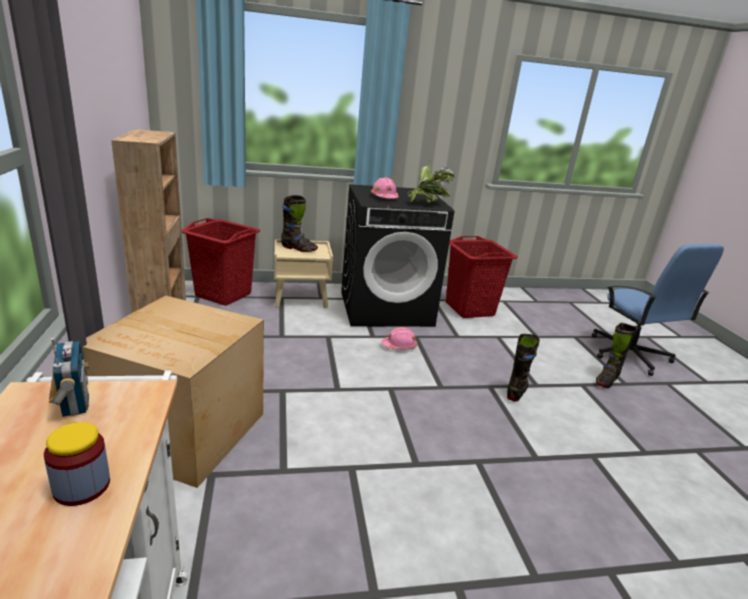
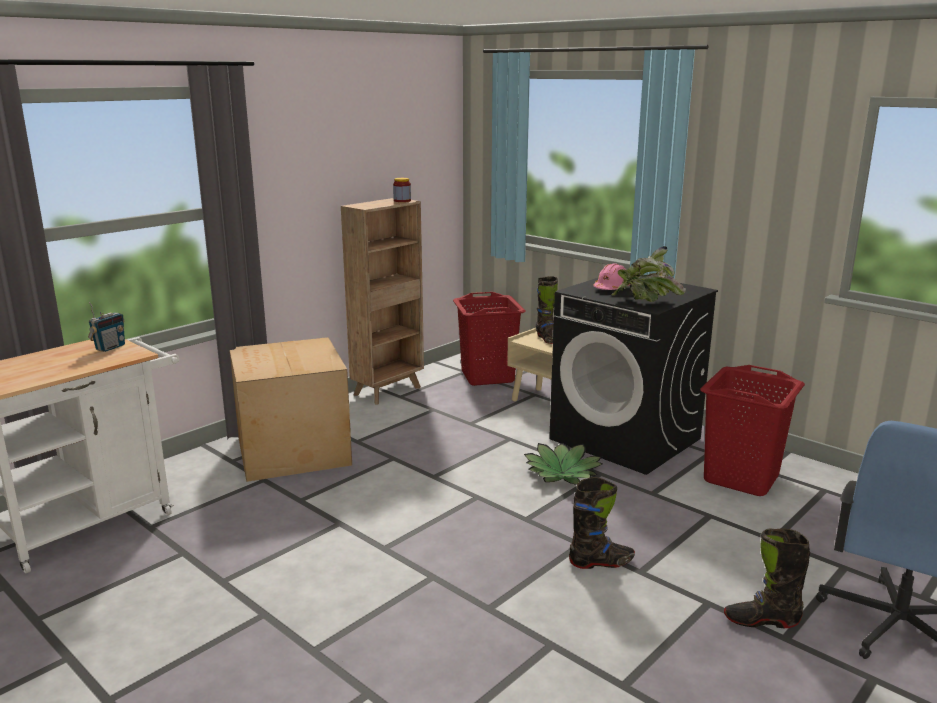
camera: 55 degrees right, 5 degrees down
(82, 486) = (52, 370): jar -> jar (402, 201)
(399, 346) = (562, 473): pink hard hat -> potted plant

